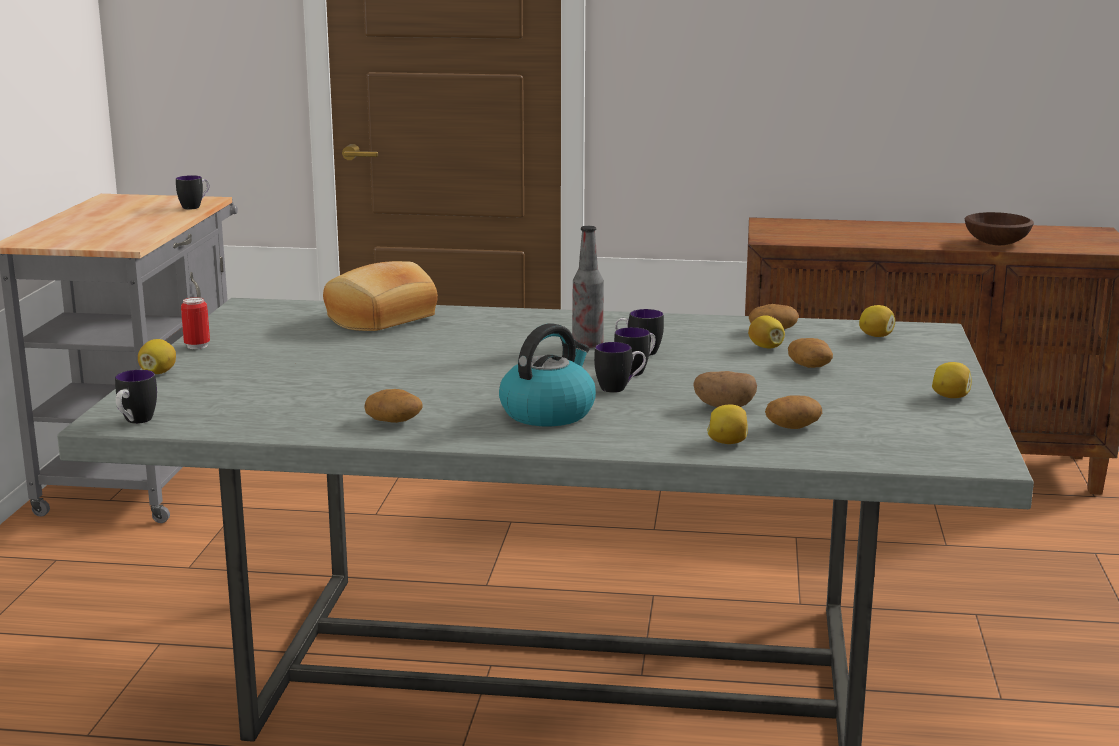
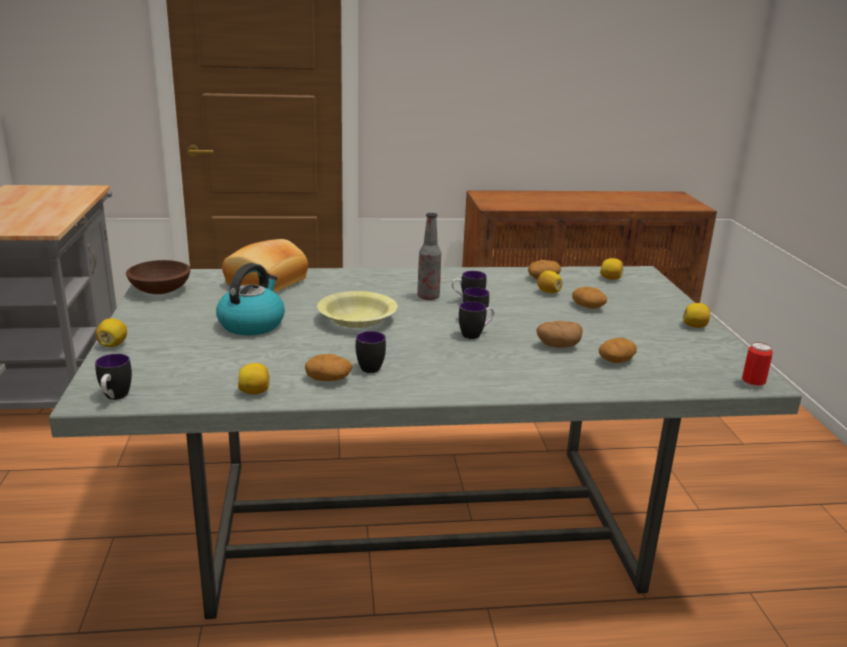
camera: 15 degrees left, 5 degrees up
(195, 207) = (85, 194): mug -> mug (373, 366)
(197, 346) = (134, 316): can -> can (752, 384)
(473, 364) = (357, 319): none -> yellow bowl
(548, 412) = (439, 361): kettle -> kettle (252, 324)
(728, 442) = (583, 379): lemon -> lemon (255, 392)
(996, 243) = (628, 205): brown bowl -> brown bowl (159, 291)

